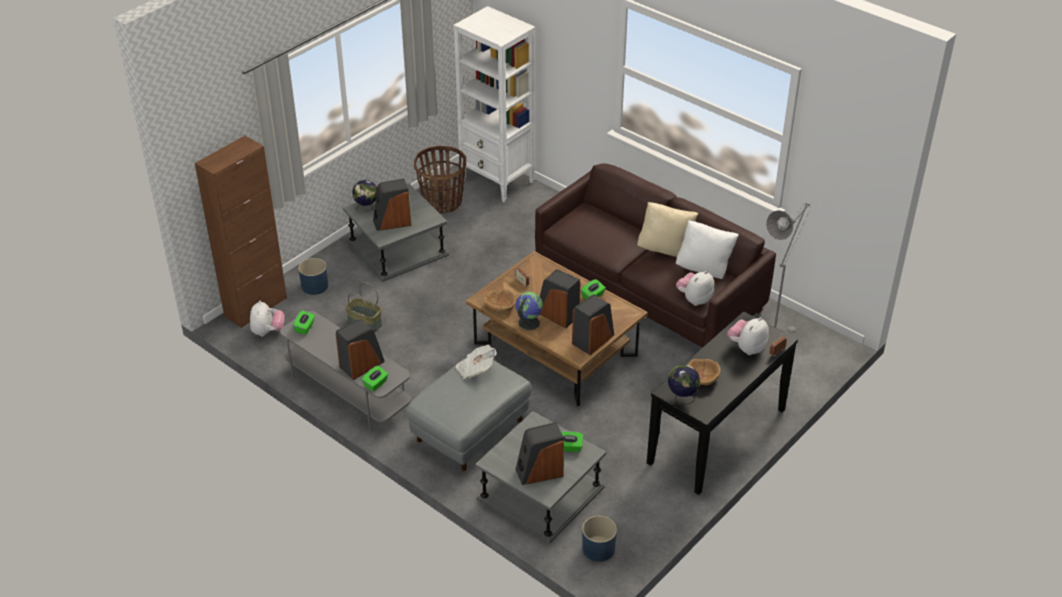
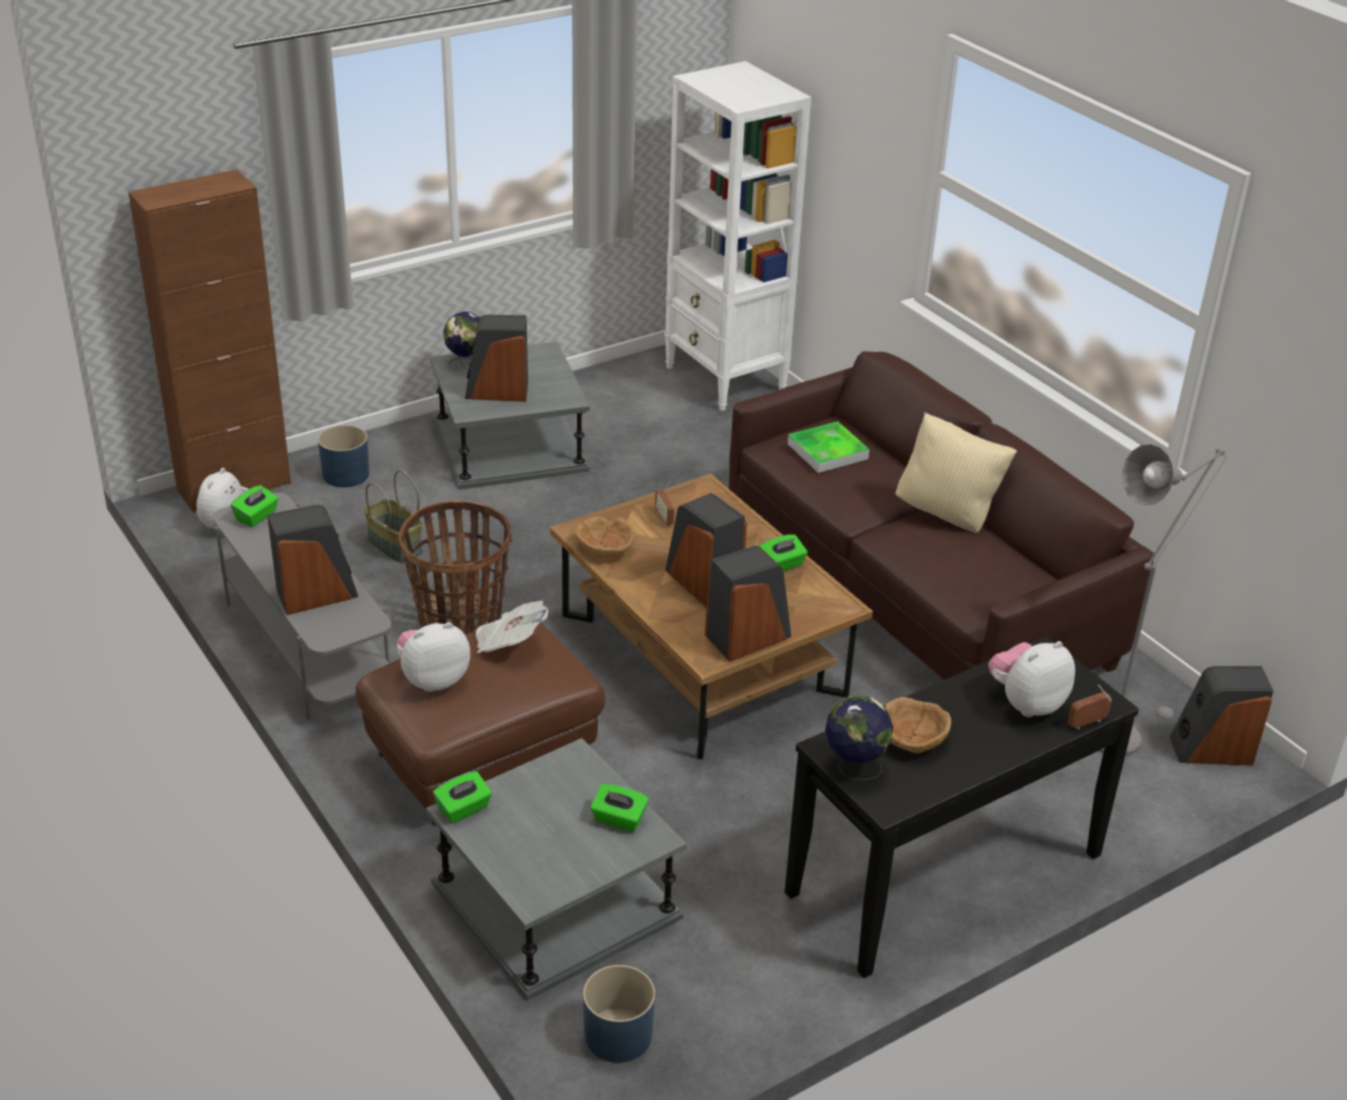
camera: 15 degrees right, 5 degrees down
(375, 384) = (321, 630): green tissue box -> green tissue box (463, 809)
(442, 202) = (618, 393): basket -> basket (460, 619)
(470, 431) = (482, 758): grey ottoman -> brown ottoman
(528, 322) = (642, 584): globe -> none
(539, 472) = (539, 851): speaker -> speaker (1211, 749)
(590, 225) = (827, 451): none -> tray
(694, 299) = (970, 607): plush toy -> plush toy (433, 679)
(704, 269) = (1008, 560): white pillow -> none

